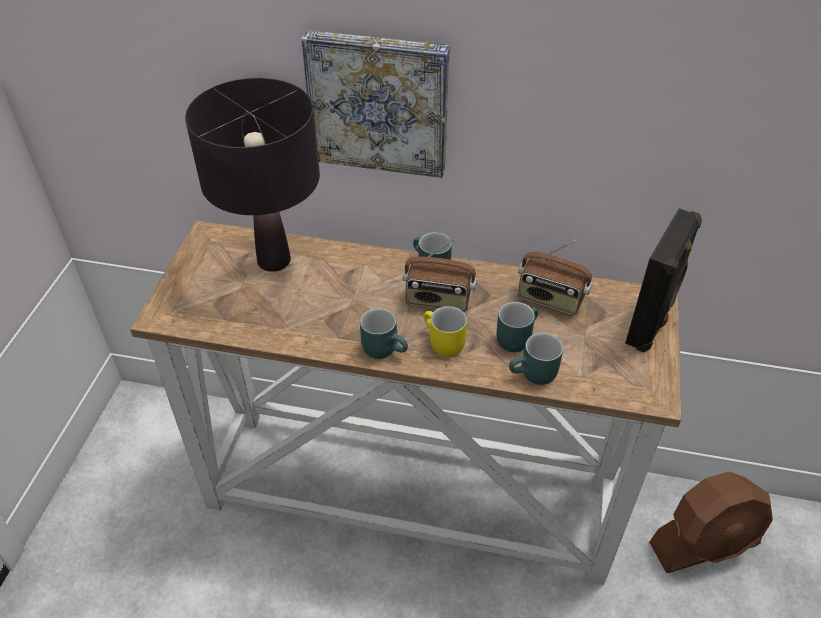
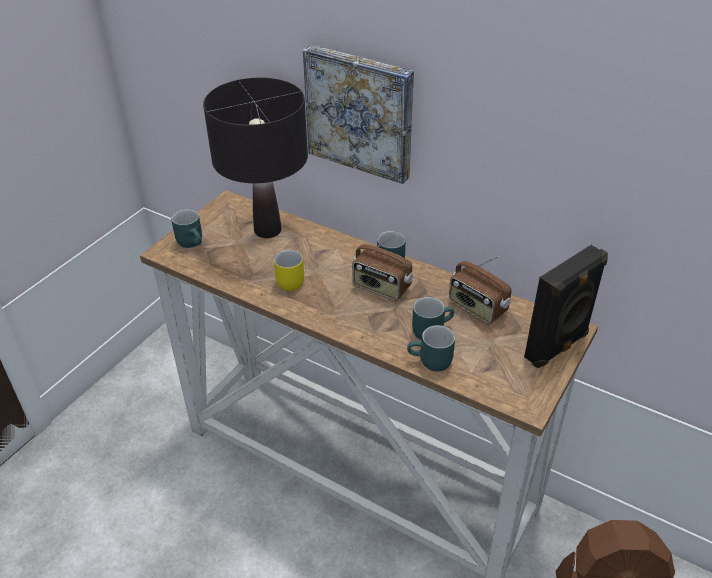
camera: 20 degrees right, 5 degrees down
(385, 348) = (320, 313): turquoise mug -> turquoise mug (193, 242)
(441, 343) = (366, 320): yellow mug -> yellow mug (286, 280)

